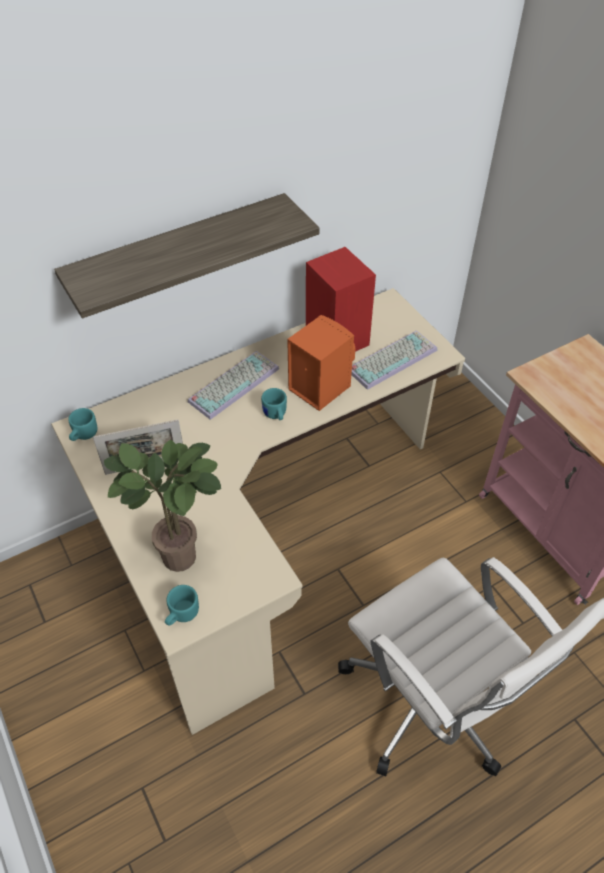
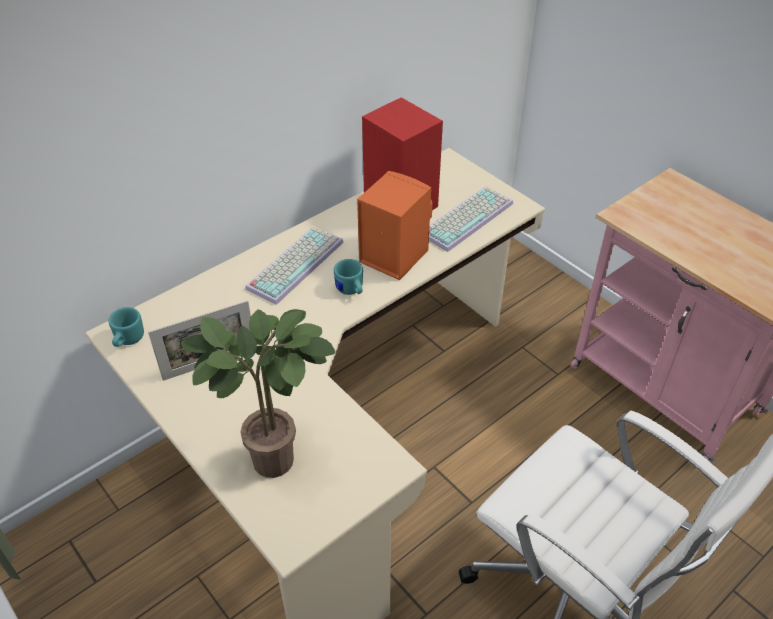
camera: 10 degrees left, 5 degrees down
(179, 254) = (222, 113): shelf -> none
(181, 615) = (290, 526): turquoise mug -> none

